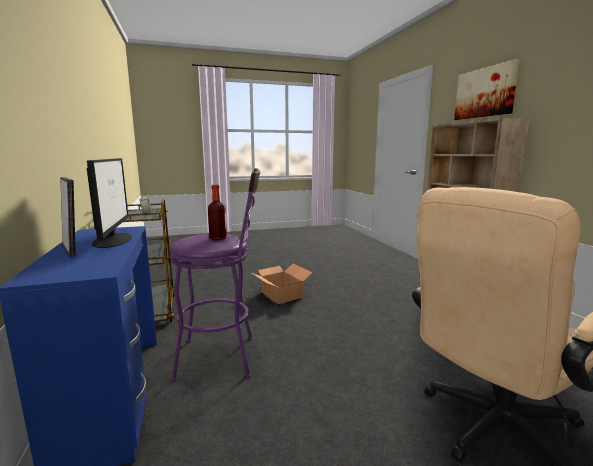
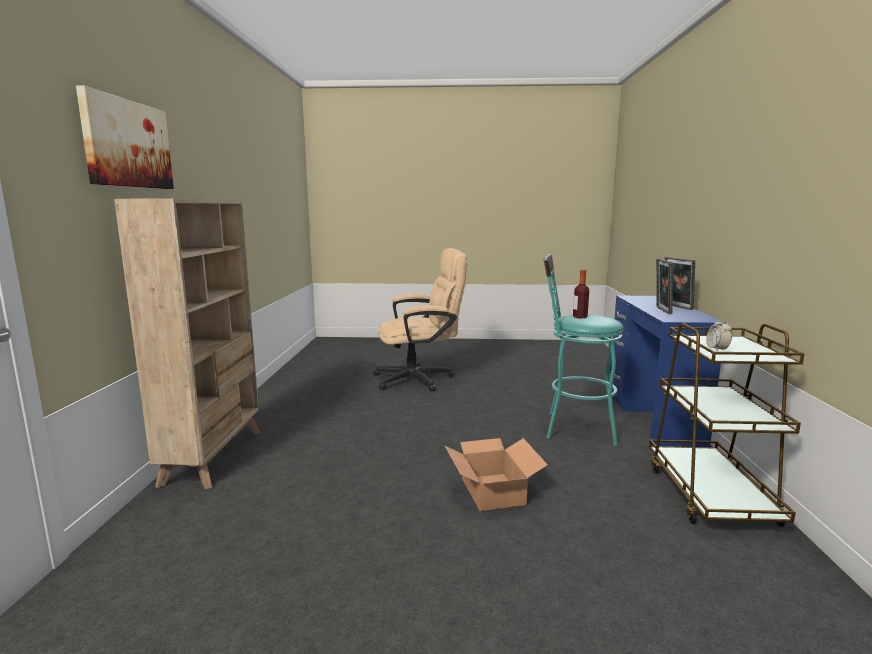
camera: 160 degrees left, 0 degrees up
(113, 240) = (661, 310): monitor -> picture frame
(224, 356) = (573, 428): purple stool -> turquoise stool

